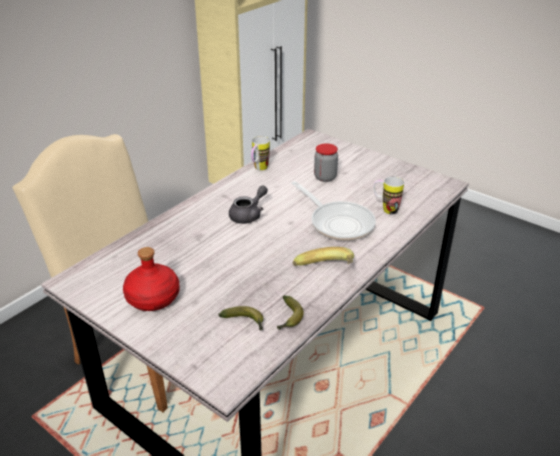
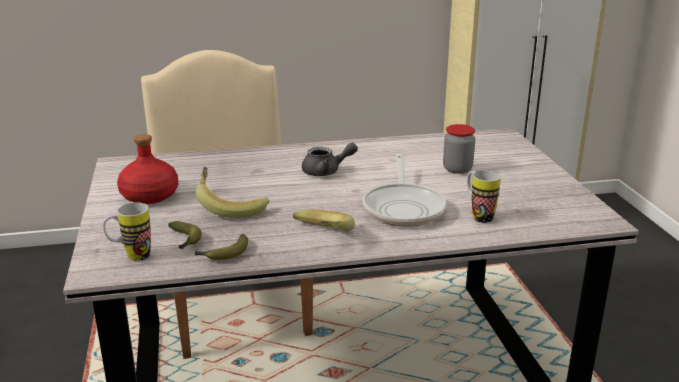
camera: 40 degrees right, 10 degrees down
(231, 277) = (230, 207): none -> banana
(259, 169) = (399, 143): mug -> mug (131, 257)

